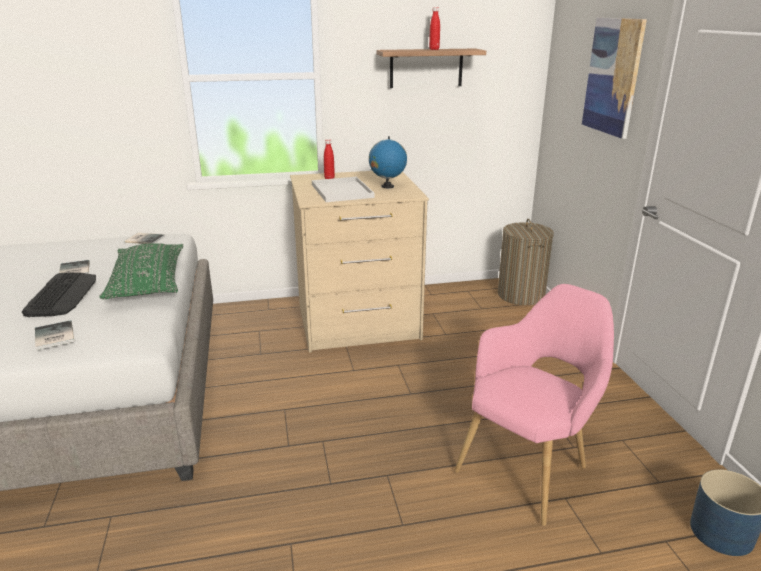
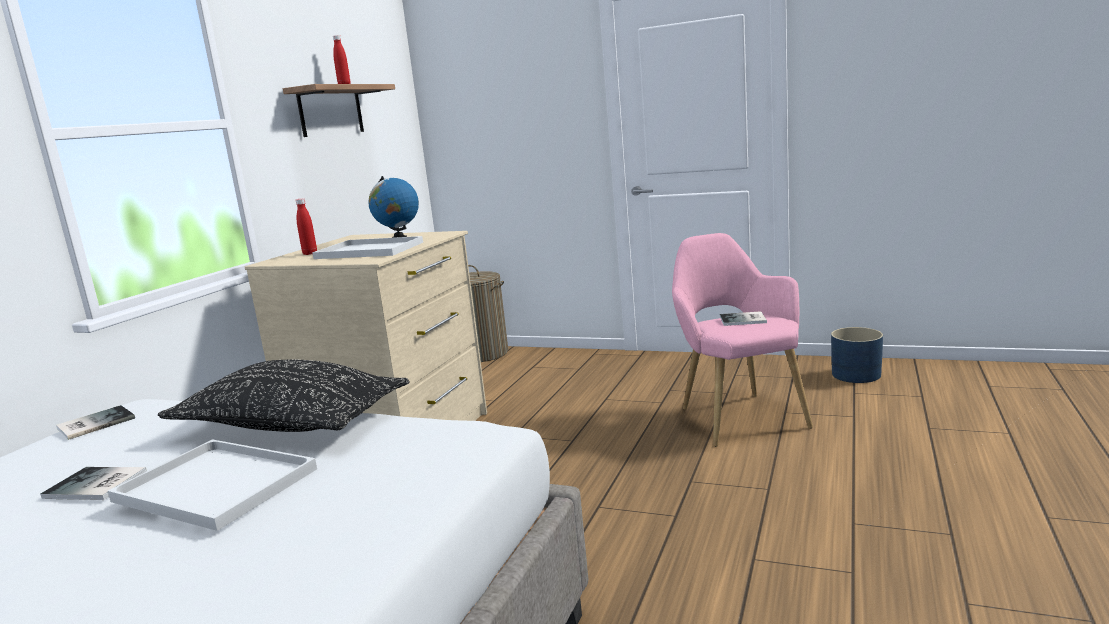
camera: 55 degrees left, 10 degrees down
(53, 336) = (378, 490): book -> book (744, 320)
(62, 295) = (211, 485): keyboard -> white tray
(148, 283) = (291, 424): green pillow -> black pillow
(613, 76) = (537, 91): picture -> none

